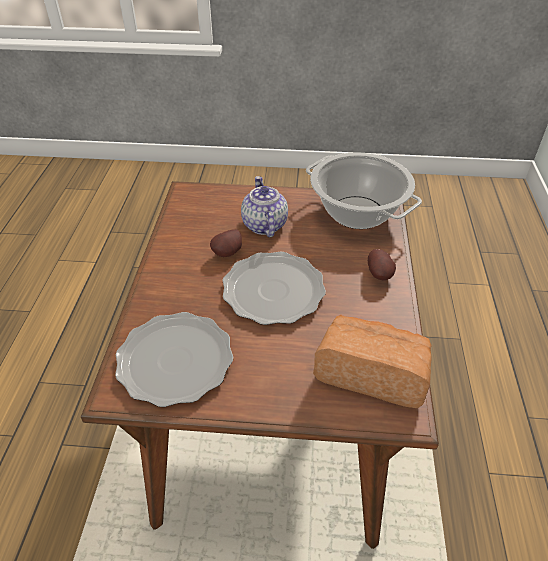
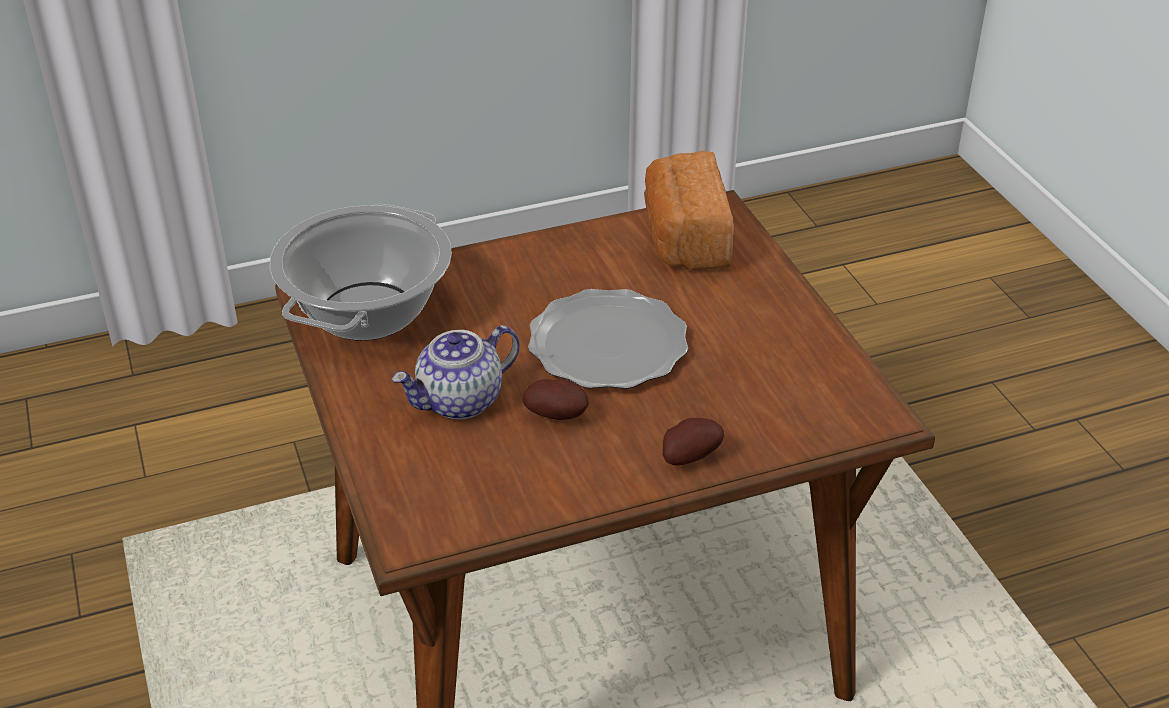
camera: 115 degrees left, 5 degrees down
(175, 360) = (795, 388): plate -> none
(380, 275) = (508, 263): potato -> potato (688, 457)

